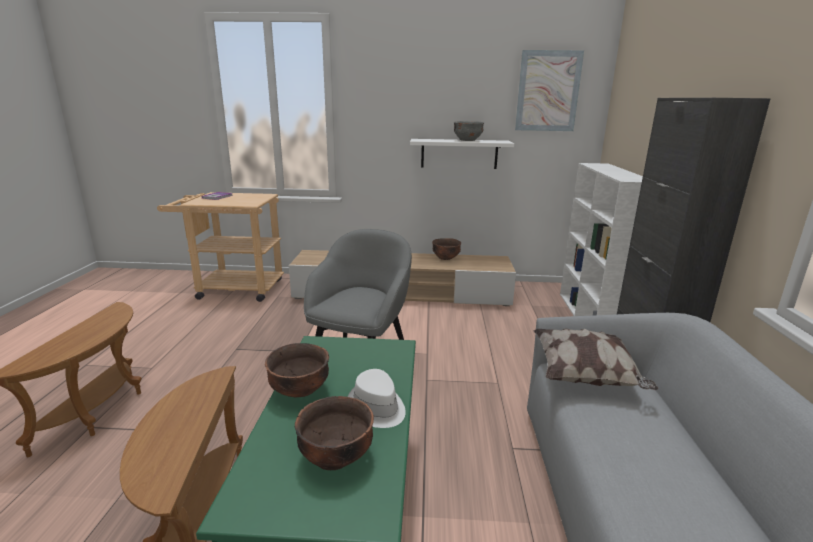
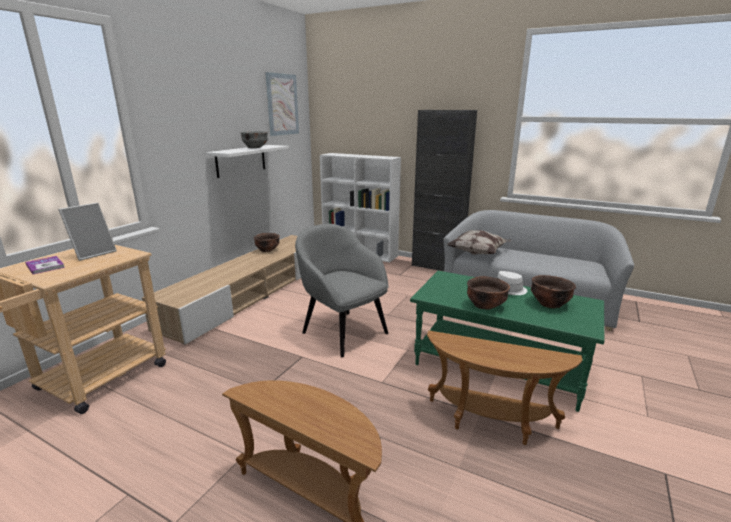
camera: 65 degrees left, 0 degrees up
(246, 198) = (93, 253): none -> picture frame

